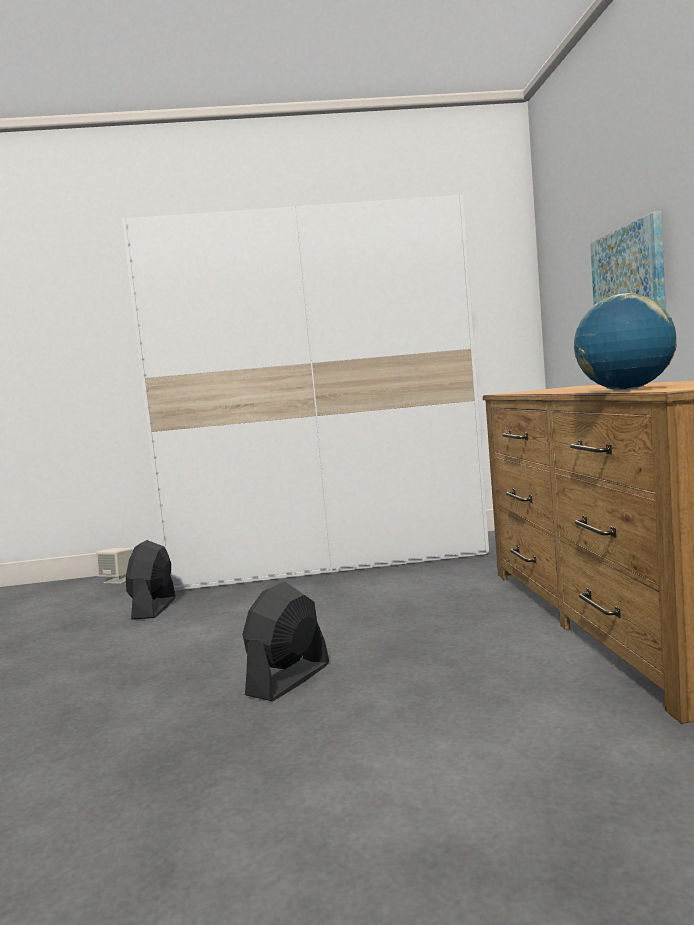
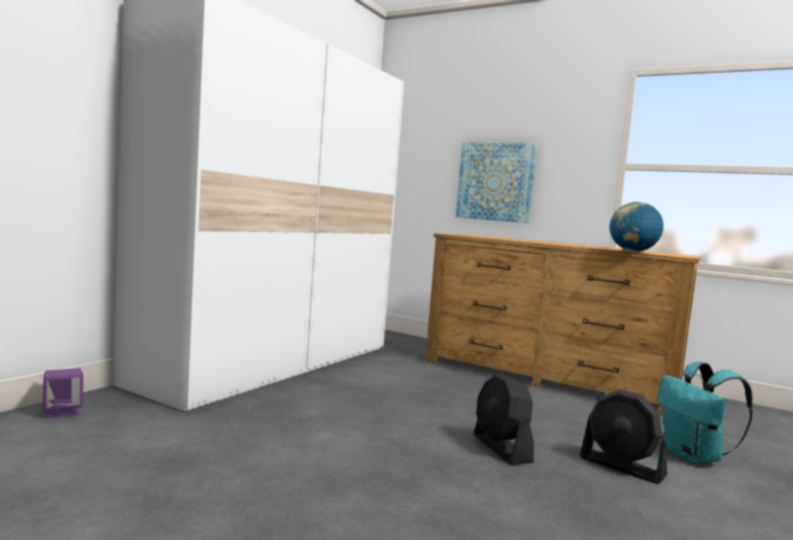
camera: 55 degrees left, 0 degrees up
(119, 580) = (63, 411): beige speaker -> purple speaker
(154, 608) = (221, 429): black fan -> black fan (622, 467)
(501, 777) = (694, 457): none -> turquoise backpack

